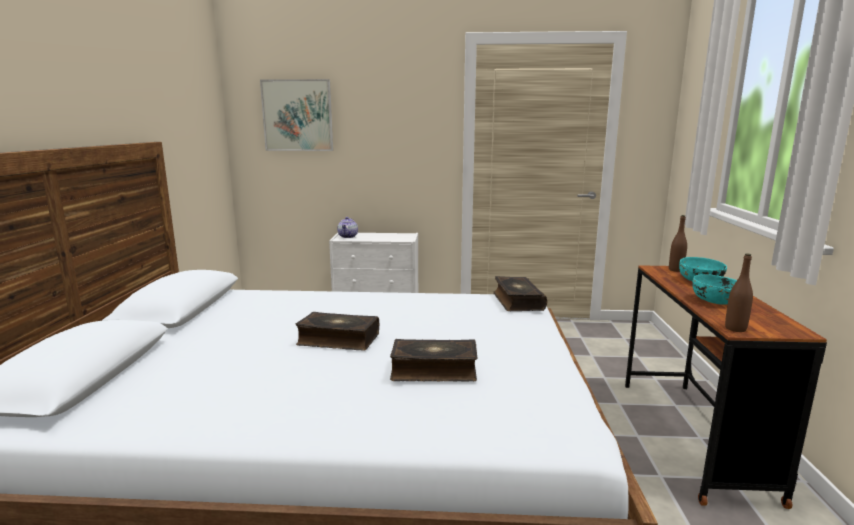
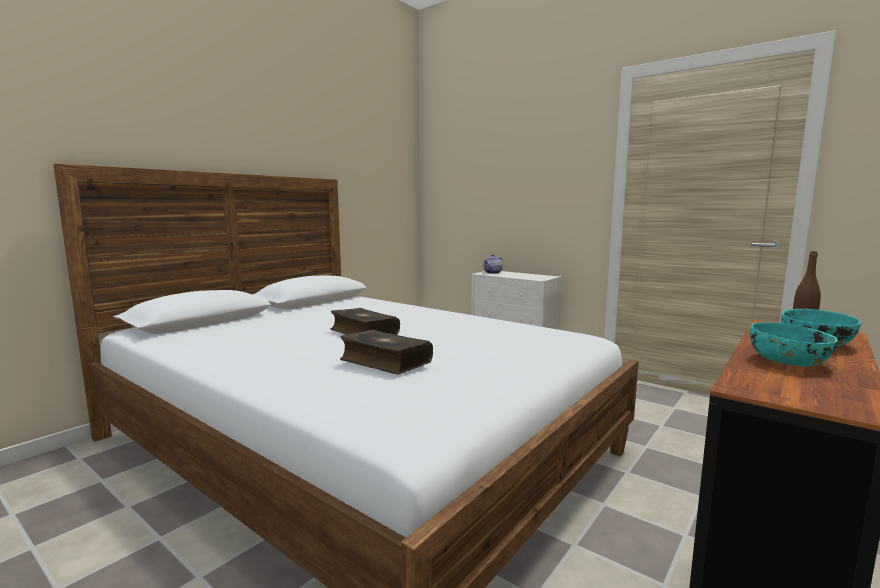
camera: 35 degrees right, 5 degrees down
(297, 115) = (468, 164): picture -> none
(517, 301) = (571, 337): book -> none
(735, 328) = (744, 386): brown bottle -> none

